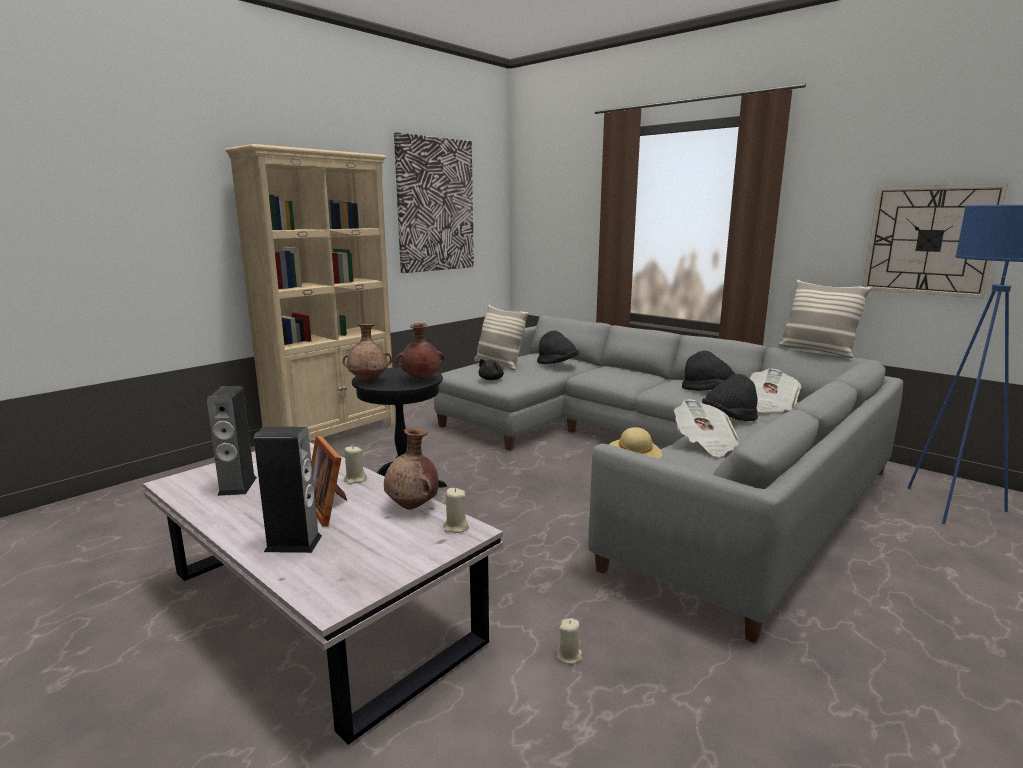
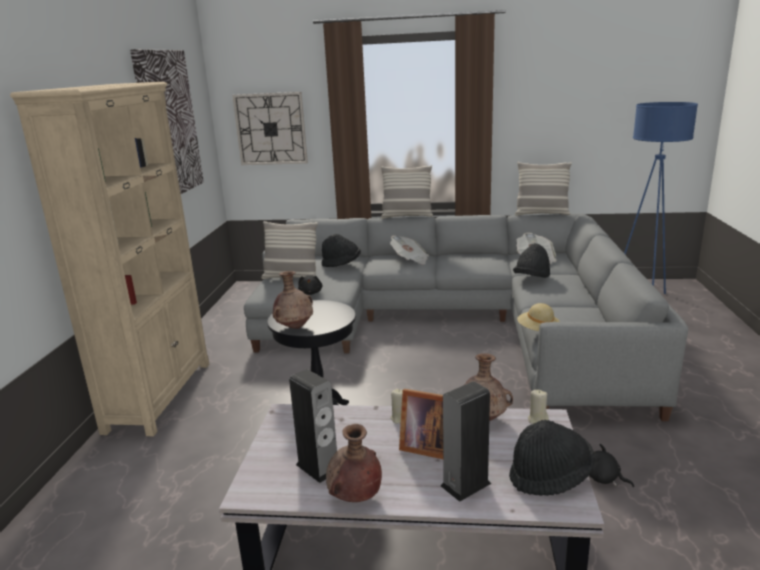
camera: 35 degrees left, 5 degrees up
(420, 379) = (336, 312): brown vase -> brown vase (355, 497)
(569, 656) = (604, 478): beige candle -> black plush toy
(653, 329) = (407, 216): none -> pillow
(705, 444) = (551, 302): newspaper -> newspaper (410, 260)
(707, 389) = (481, 258): black hat -> black hat (550, 477)
(930, 240) = (593, 125): wall clock -> wall clock (271, 129)

